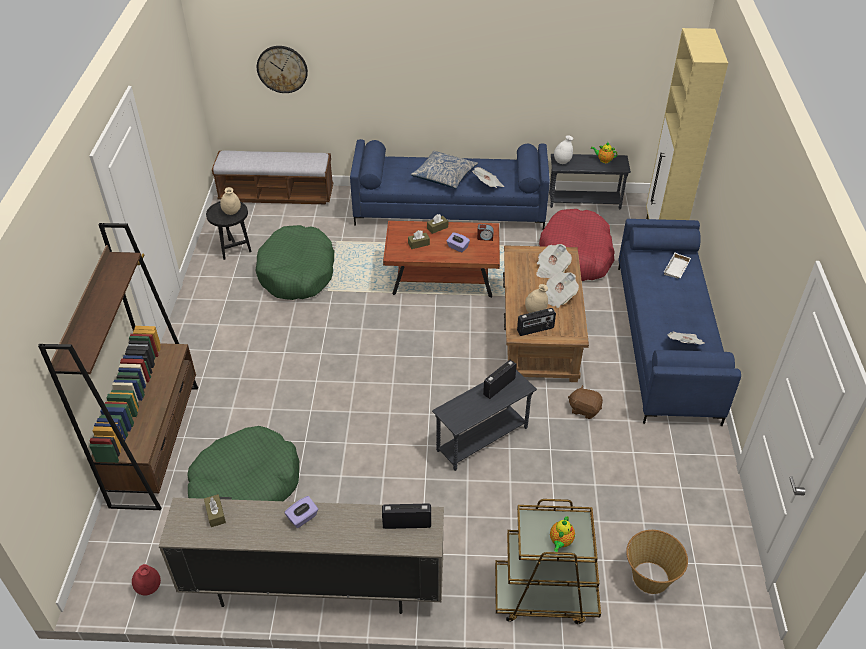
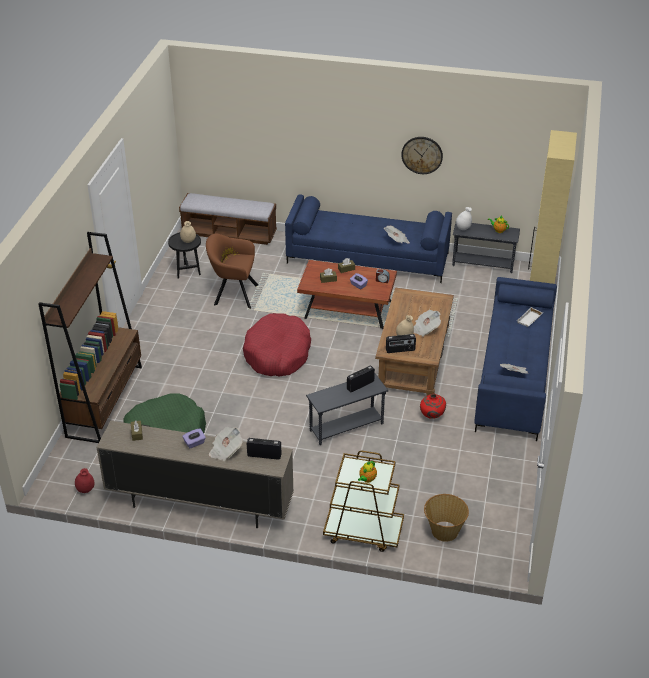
camera: 10 degrees right, 5 degrees down
(282, 69) = (242, 133): wall clock -> wall clock (422, 155)
(297, 273) = (233, 294): green dog bed -> brown armchair
(444, 175) = (363, 230): pillow -> none
(551, 269) = (427, 309): newspaper -> newspaper (225, 450)
(576, 255) = (462, 305): red dog bed -> red dog bed (277, 354)
(584, 409) = (431, 416): brown plush toy -> red vase

